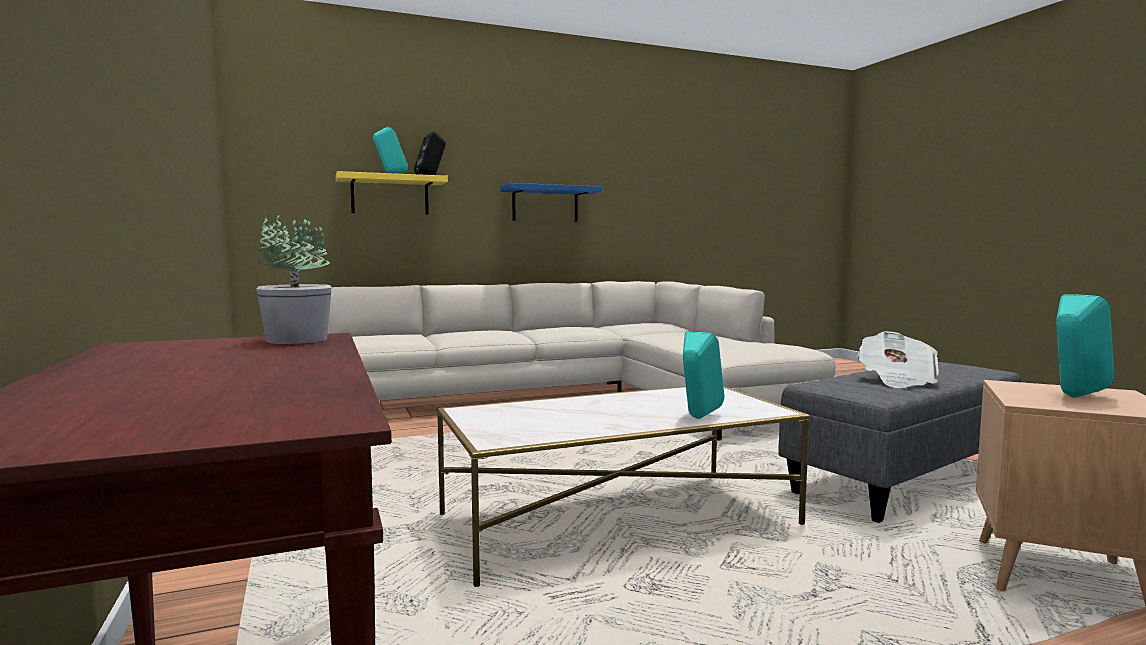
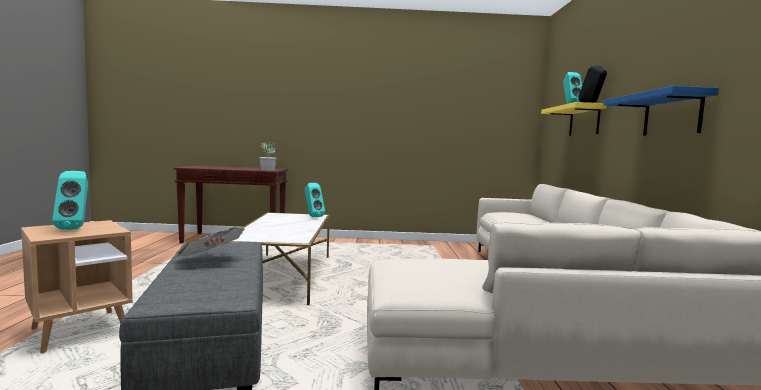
camera: 110 degrees right, 0 degrees up
(698, 418) = (251, 229): turquoise speaker -> turquoise speaker (312, 217)

